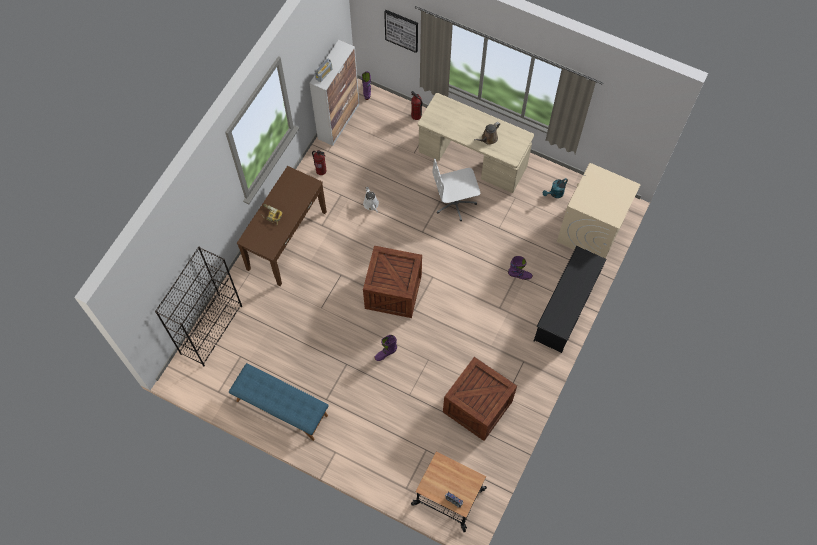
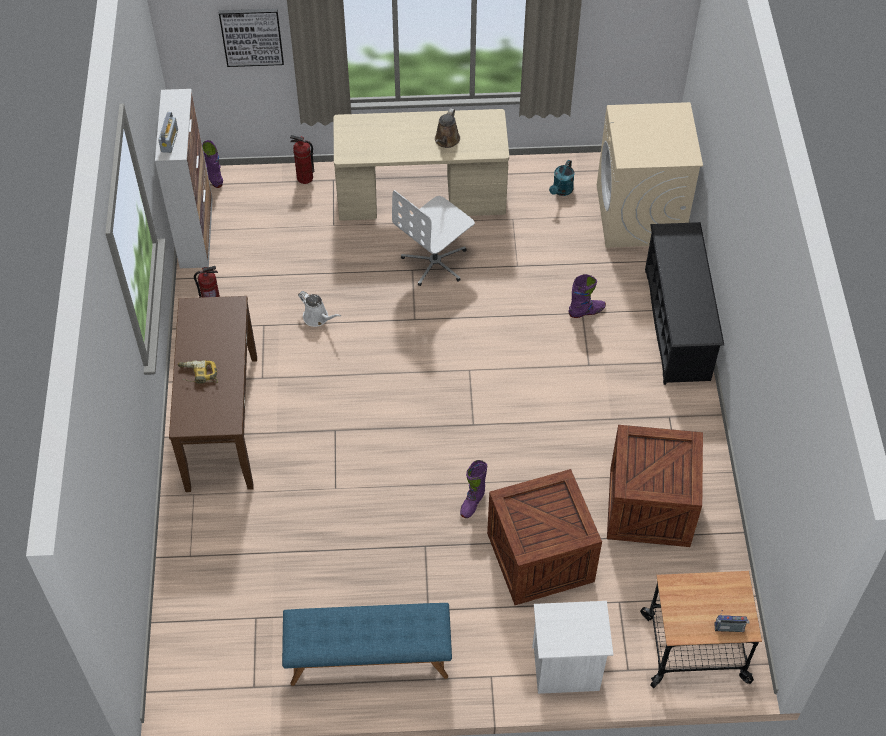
camera: 30 degrees left, 10 degrees down
(211, 329) = (184, 602): black bookcase -> none
(375, 470) = (566, 670): none -> white nightstand
(394, 291) = (428, 414): crate -> crate (541, 555)

